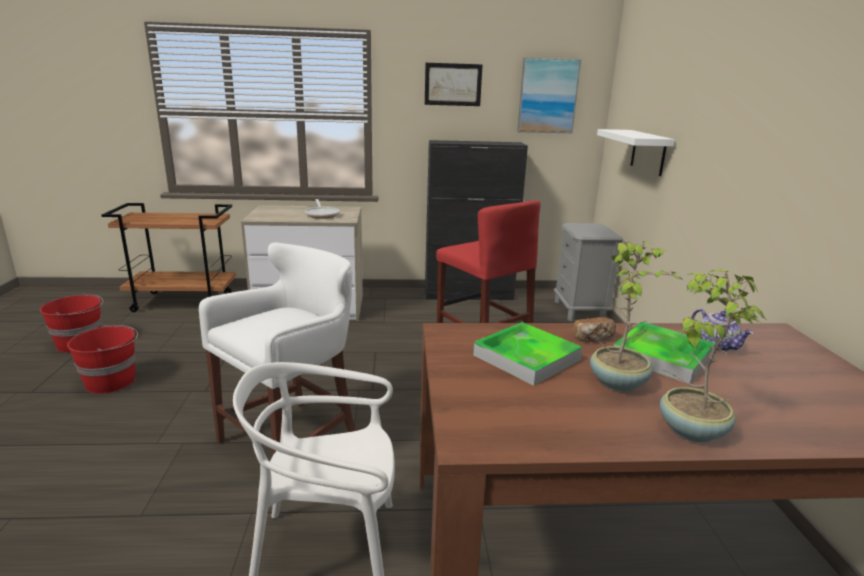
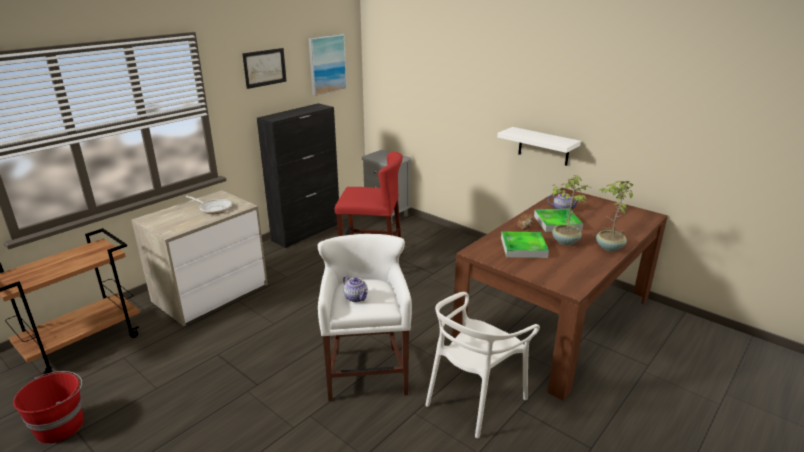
camera: 45 degrees left, 5 degrees up
(112, 381) = (168, 425): red bucket -> none
(264, 322) = (356, 298): none -> teapot
(648, 152) = (423, 100): white shelf -> white shelf (543, 146)

